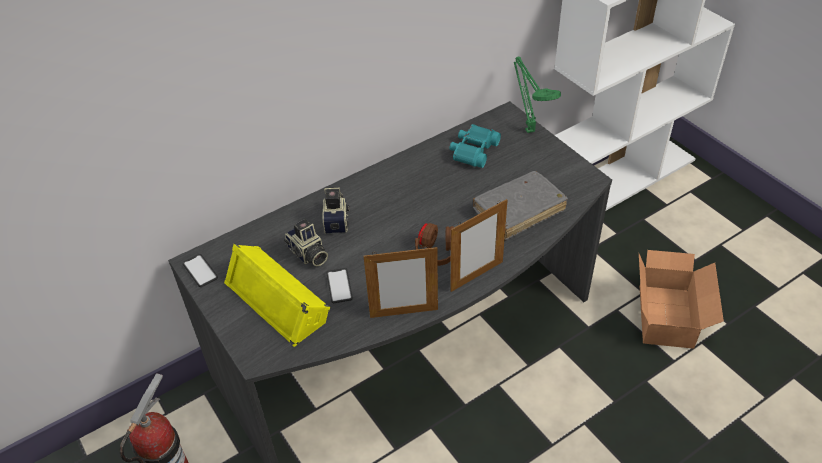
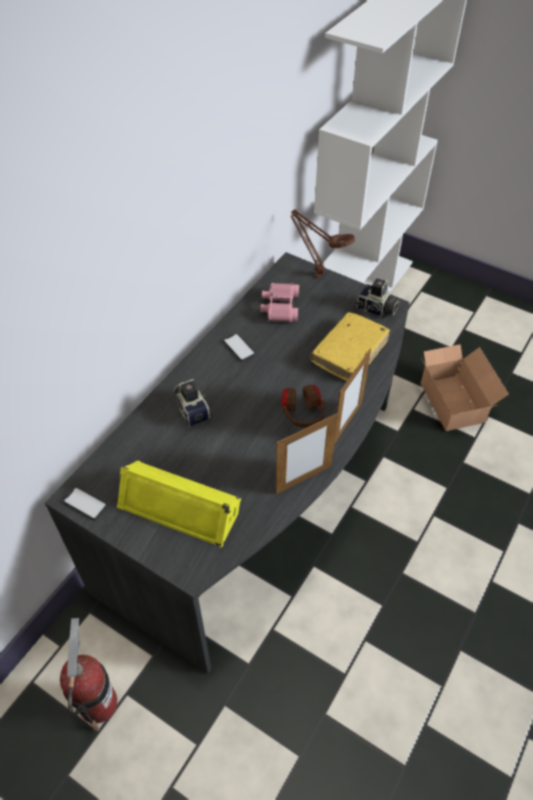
camera: 25 degrees left, 5 degrees up
(307, 254) = (183, 452): camera -> camera (376, 309)
(339, 286) = (231, 473): phone -> phone (239, 347)
(473, 151) = (280, 307): turquoise binoculars -> pink binoculars
(519, 211) = (349, 352): grey book -> yellow book
(528, 129) = (316, 274): green table lamp -> brown table lamp

